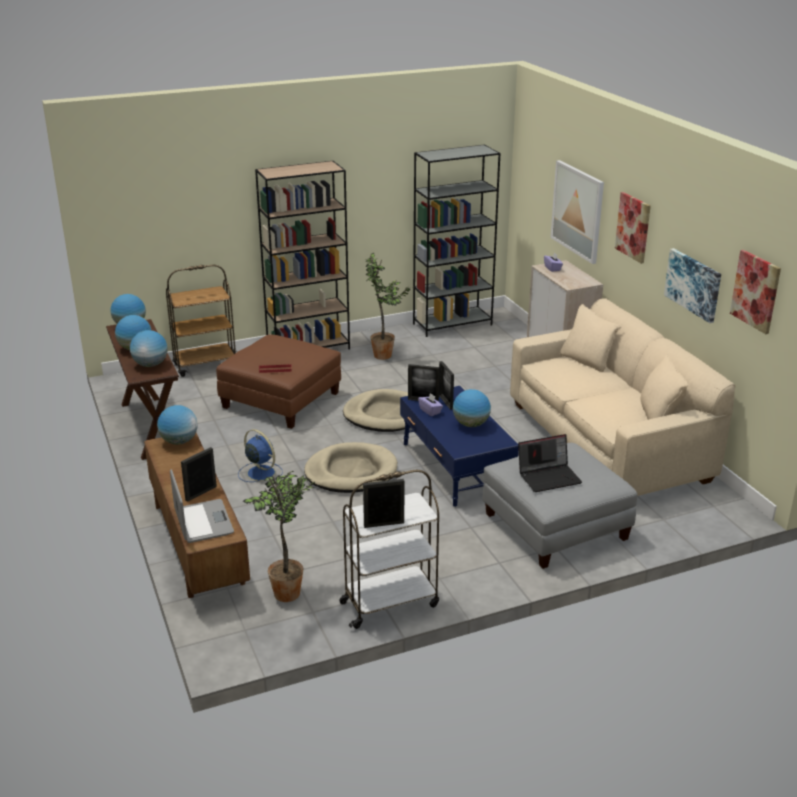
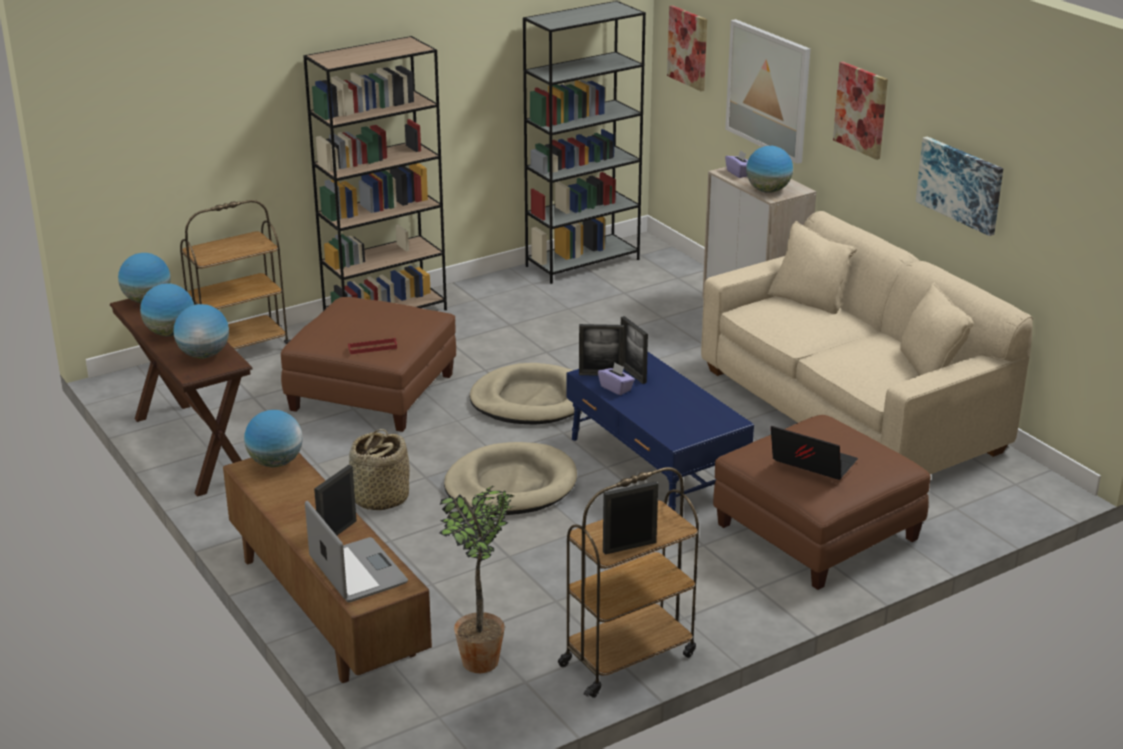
camera: 10 degrees left, 0 degrees up
(260, 472) = (380, 498): blue fan -> basket
(384, 356) = (501, 316): potted plant -> none
(390, 604) = (629, 660): white cart -> brown cart
(470, 424) = (679, 402): globe -> globe (768, 190)
(549, 477) = (811, 463): laptop -> laptop turned 120 degrees counterclockwise
(555, 526) = (817, 532): grey ottoman -> brown ottoman
(755, 291) = (1057, 189): picture -> picture (688, 47)

